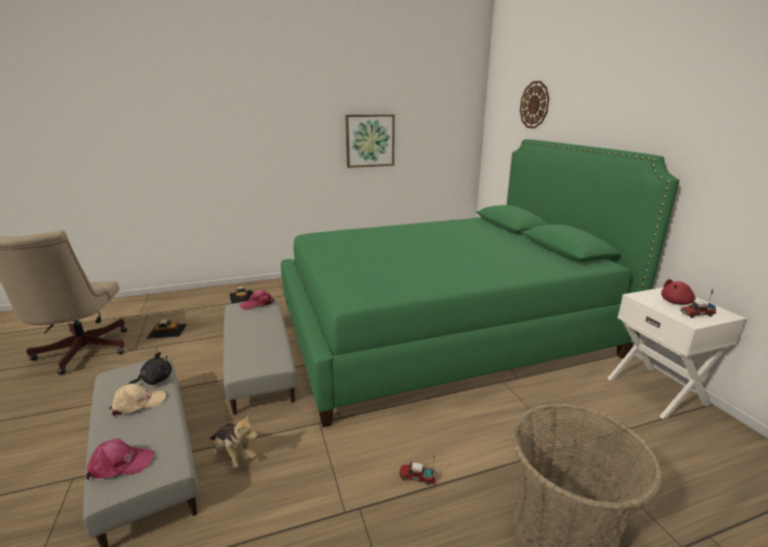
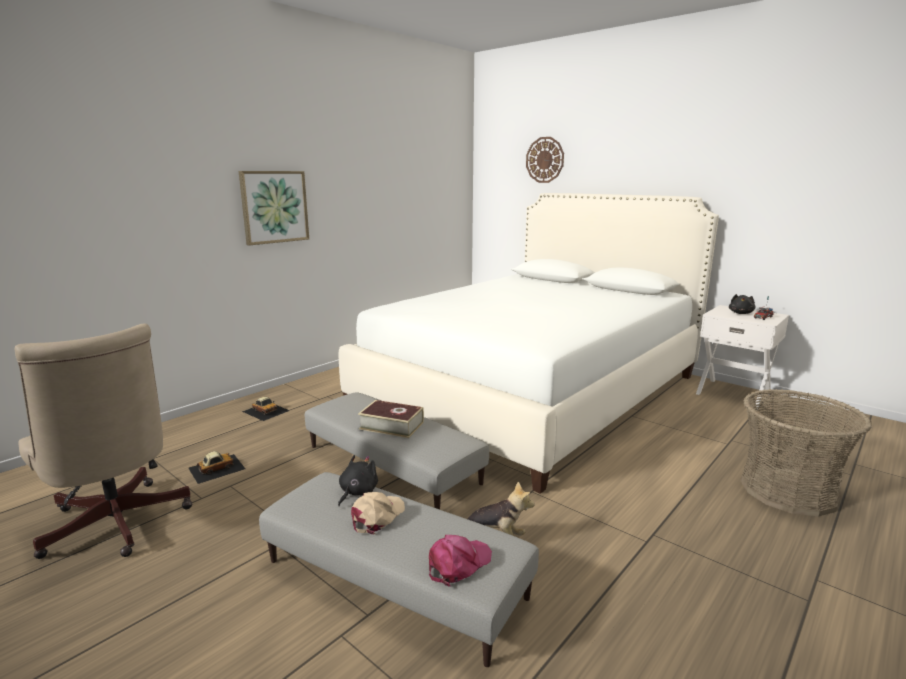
camera: 30 degrees left, 5 degrees down
(251, 333) = (391, 425): none -> book
(257, 304) = (349, 400): pink cap -> none
(370, 140) = (377, 200): picture -> picture (274, 207)
(417, 477) = (663, 498): toy truck -> none
(442, 330) = (532, 391): green bed -> white bed
(676, 302) = (741, 313): red plush toy -> black plush toy

